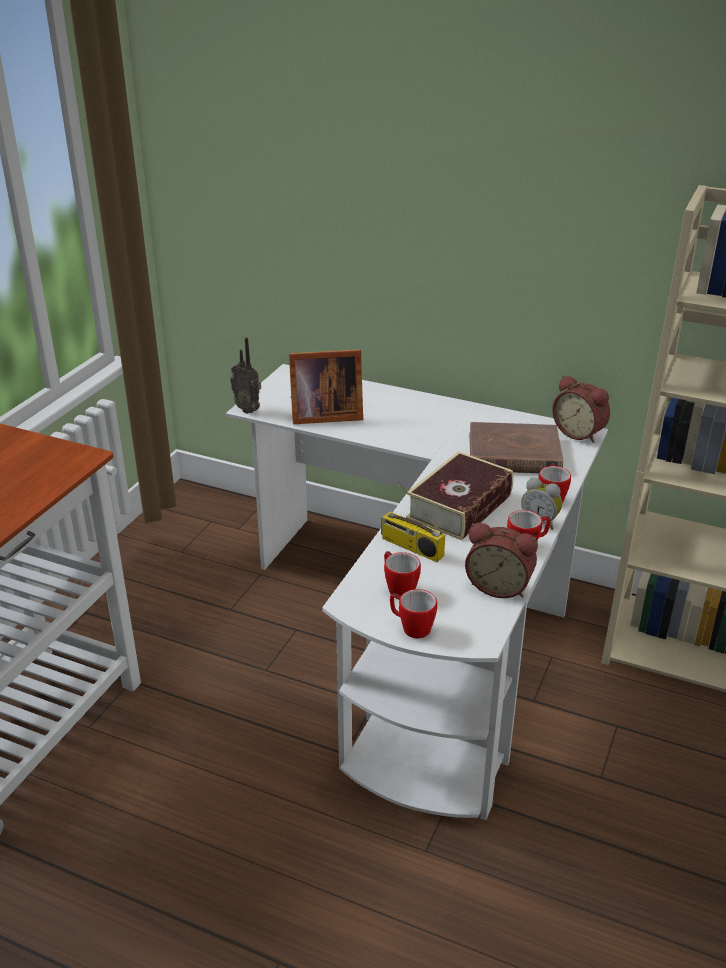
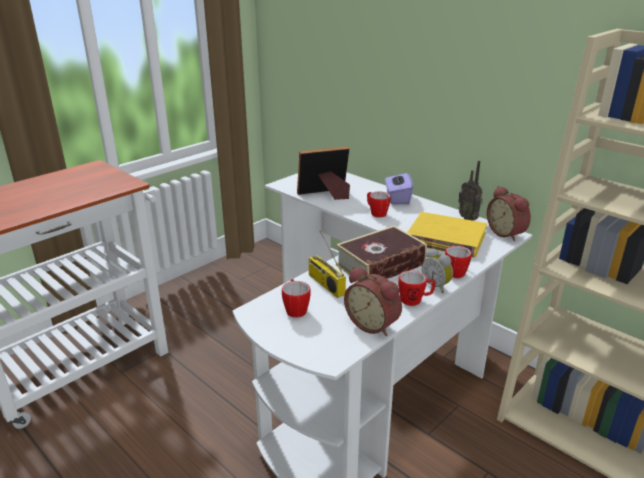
camera: 20 degrees right, 5 degrees down
(248, 409) = (280, 185): radio -> radio (468, 219)
(323, 415) = (326, 195): picture frame -> picture frame turned 150 degrees clockwise
(411, 627) = (284, 338): mug -> mug (376, 213)
(420, 404) = (397, 198): none -> purple tissue box
(514, 454) = (446, 238): brown book -> yellow book

